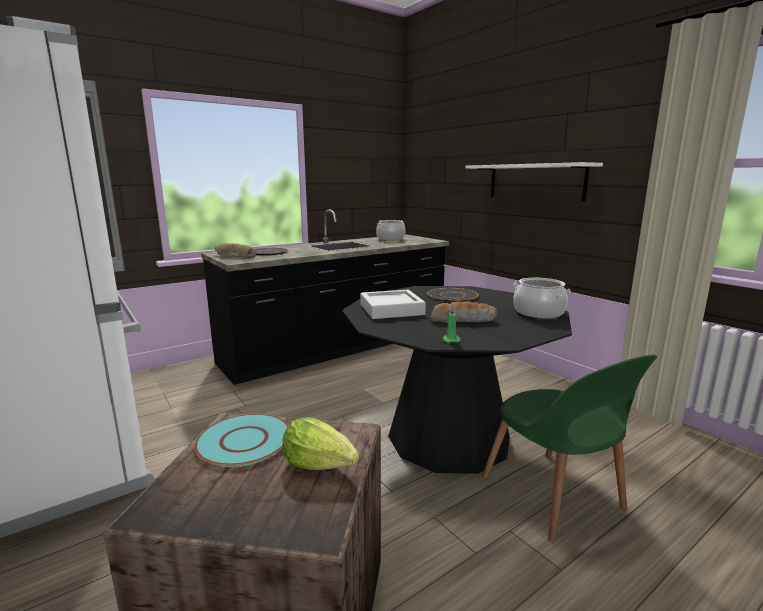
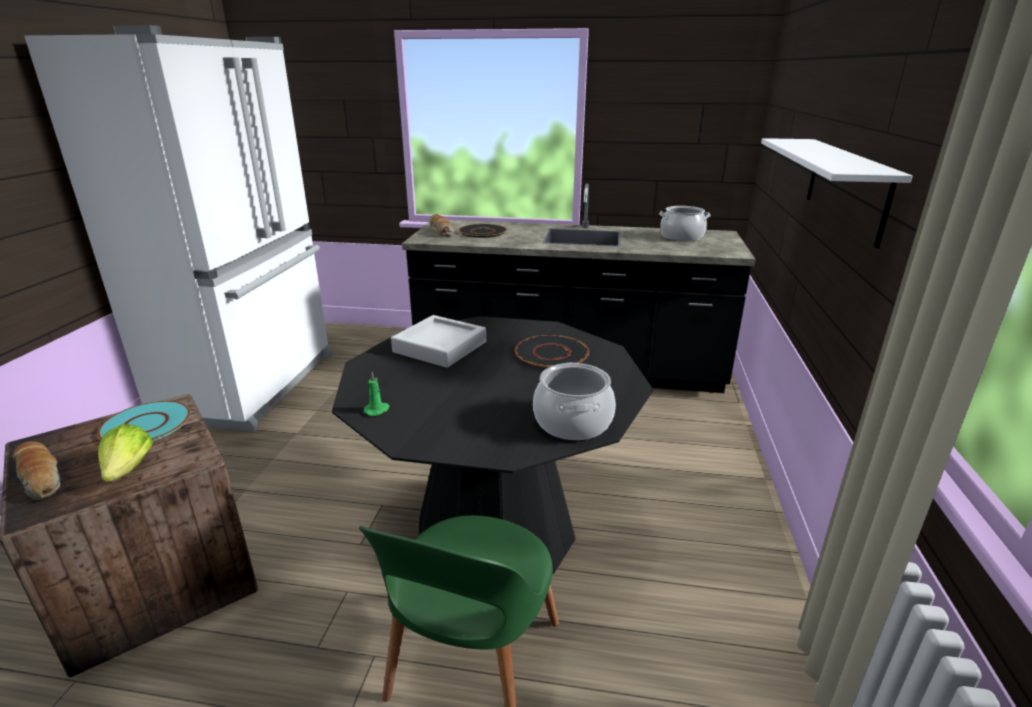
camera: 45 degrees right, 10 degrees up
(463, 320) = (460, 392): bread -> bread (42, 478)

